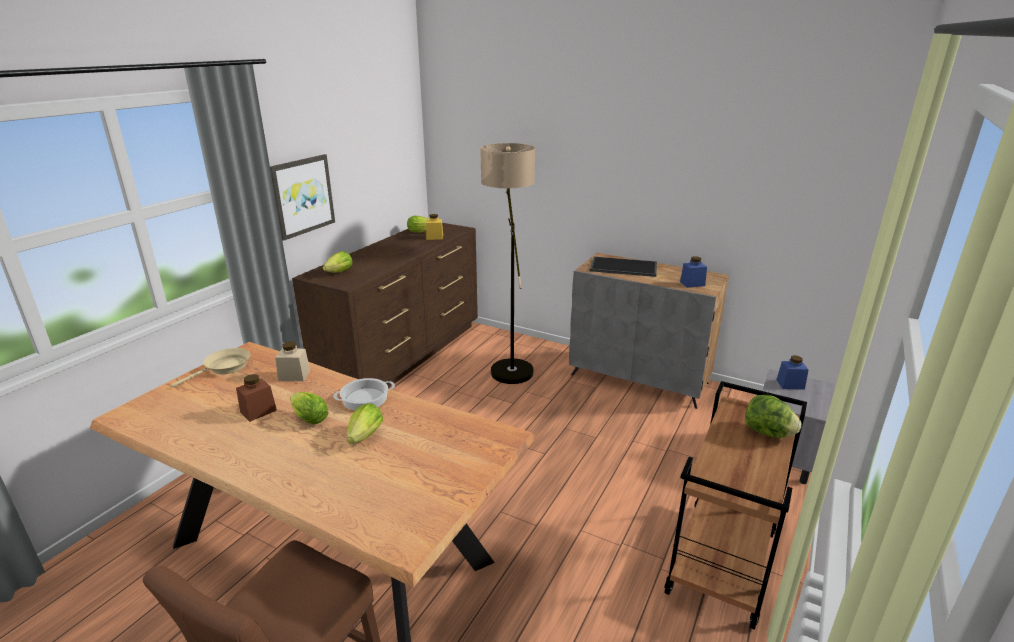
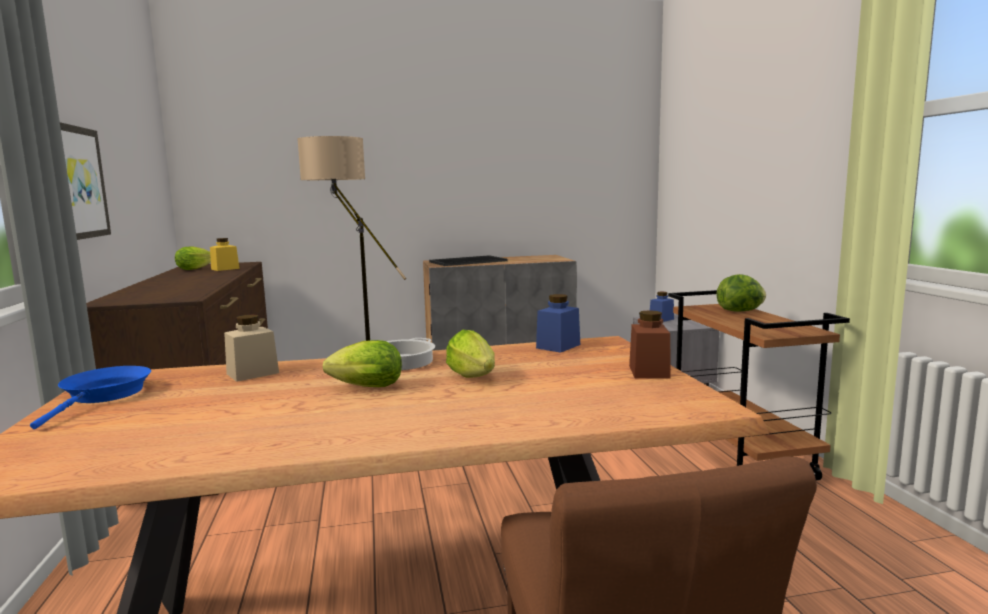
camera: 40 degrees left, 15 degrees down
(224, 368) = (104, 396): beige frying pan -> blue frying pan
(258, 411) = (270, 403): brown jar -> brown jar (649, 372)
(338, 273) = (148, 296): lettuce -> none
(692, 284) = (543, 259): blue jar -> blue jar (558, 346)

